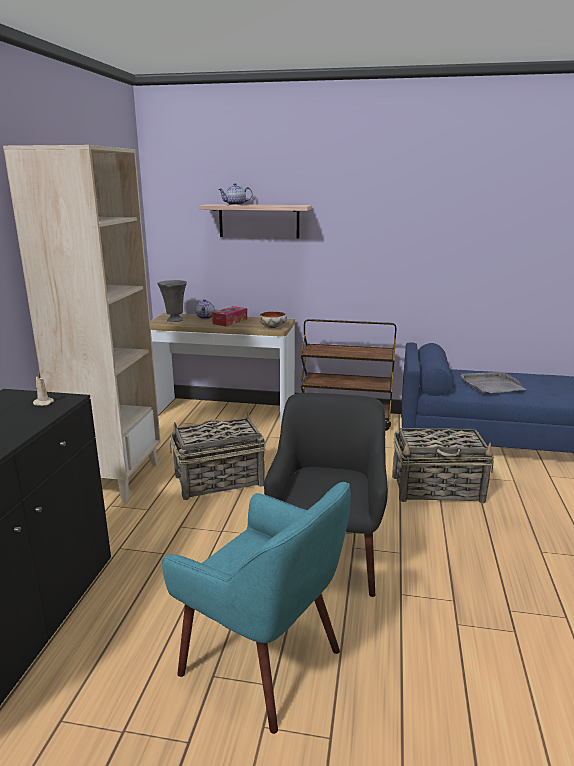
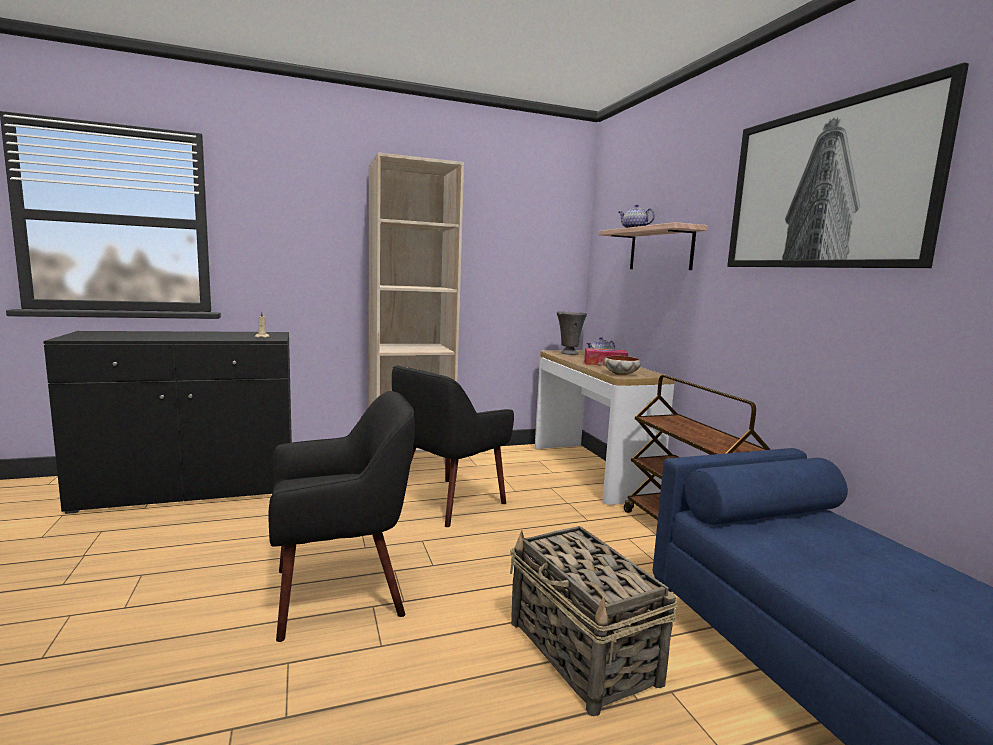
camera: 60 degrees right, 10 degrees down
(218, 481) = (447, 502): basket -> black armchair
(263, 661) = (159, 594): turquoise armchair -> none
(408, 190) = (824, 187): none -> picture
(491, 385) = (837, 560): grey tray -> none

